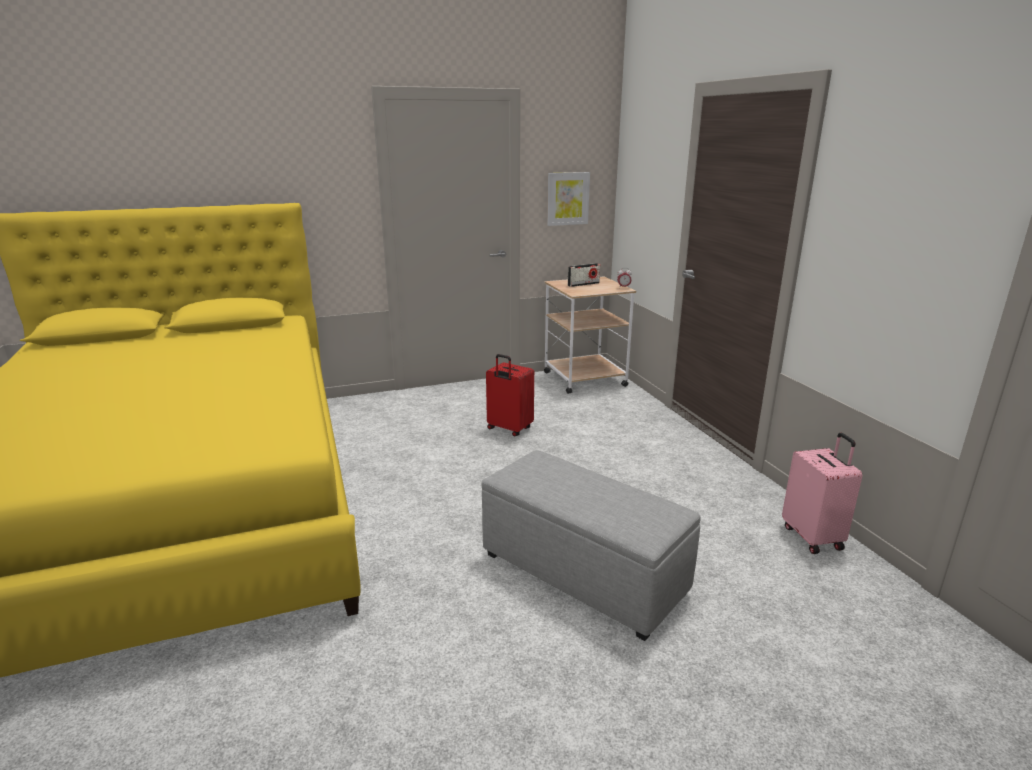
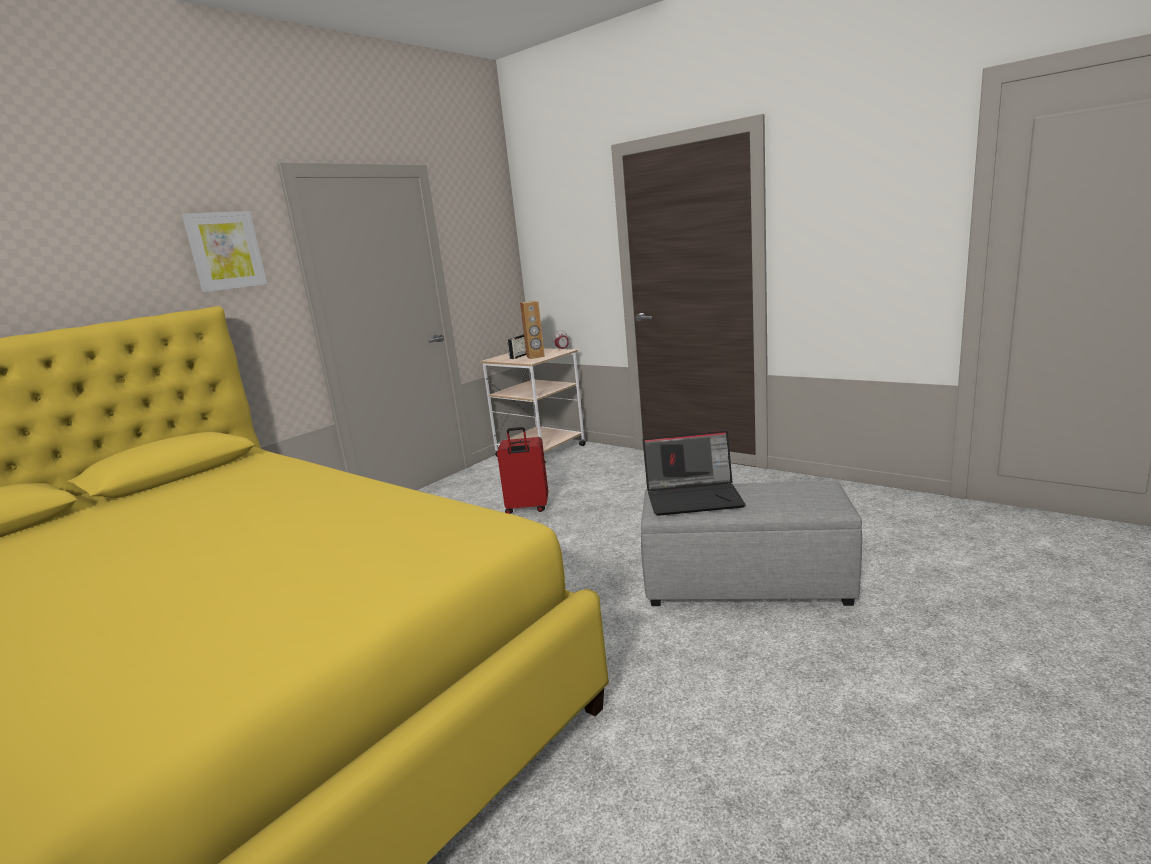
camera: 30 degrees left, 5 degrees down
(548, 475) = (694, 497): none -> laptop
(567, 198) = (484, 274): picture -> picture (225, 251)
(589, 289) = (535, 357): none -> brown speaker
(813, 537) = (855, 494): pink suitcase -> none

